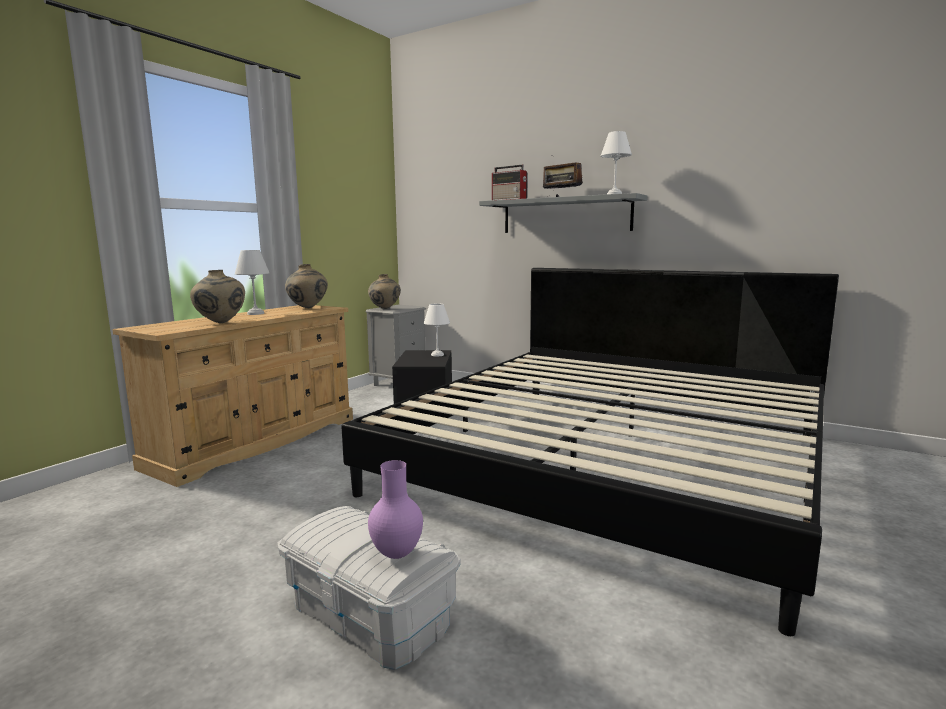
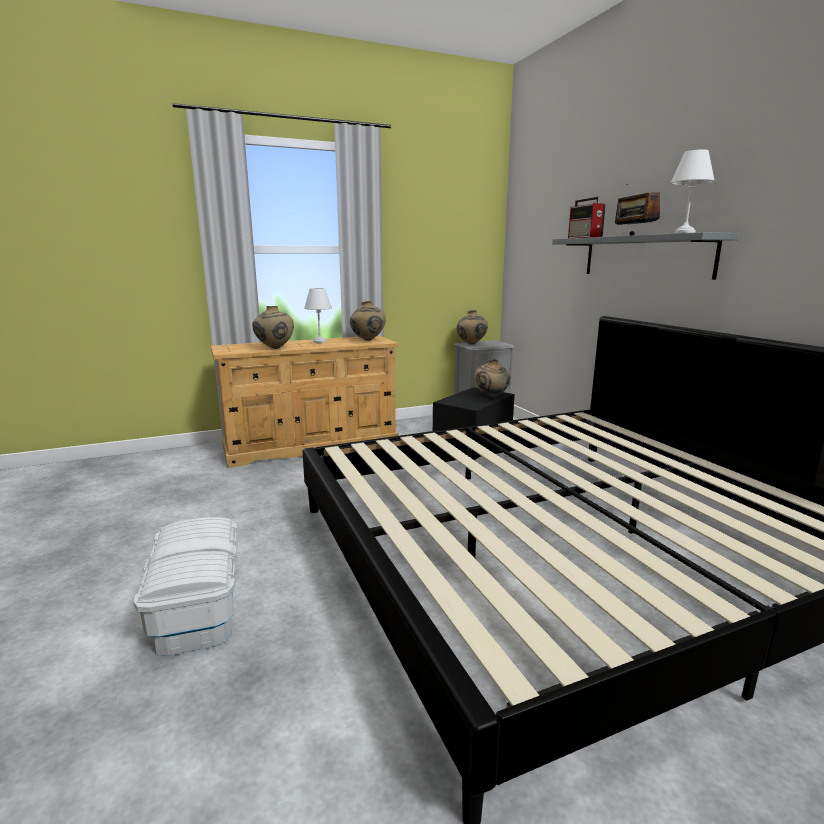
camera: 35 degrees right, 5 degrees up
(395, 554) = (182, 568): purple vase -> none
(437, 355) = (491, 397): white table lamp -> beige vase

